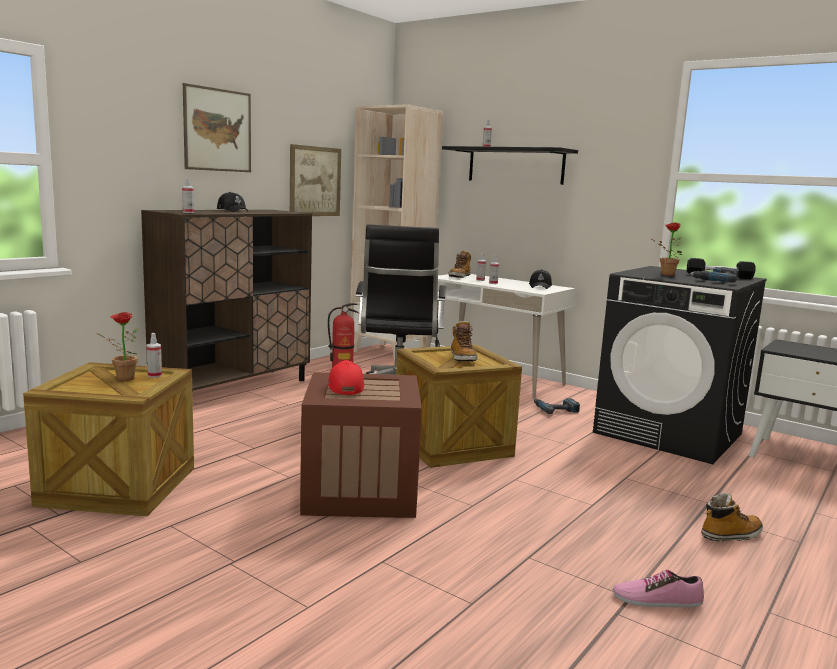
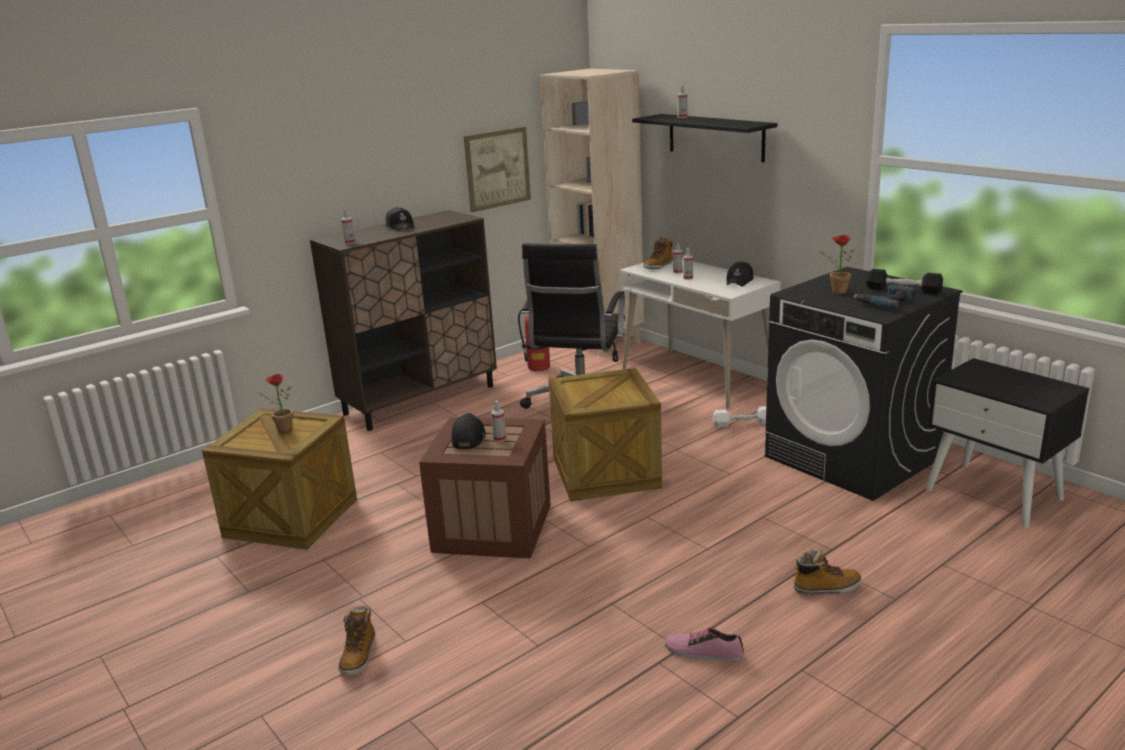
camera: 15 degrees right, 10 degrees up
(154, 375) = (310, 424): spray bottle -> spray bottle (499, 439)
(217, 130) = (380, 142): picture -> none
(345, 387) = (468, 438): red cap -> black cap
(462, 358) = (607, 390): boot -> boot (358, 656)
(555, 409) = (743, 423): power drill -> white dumbbell

